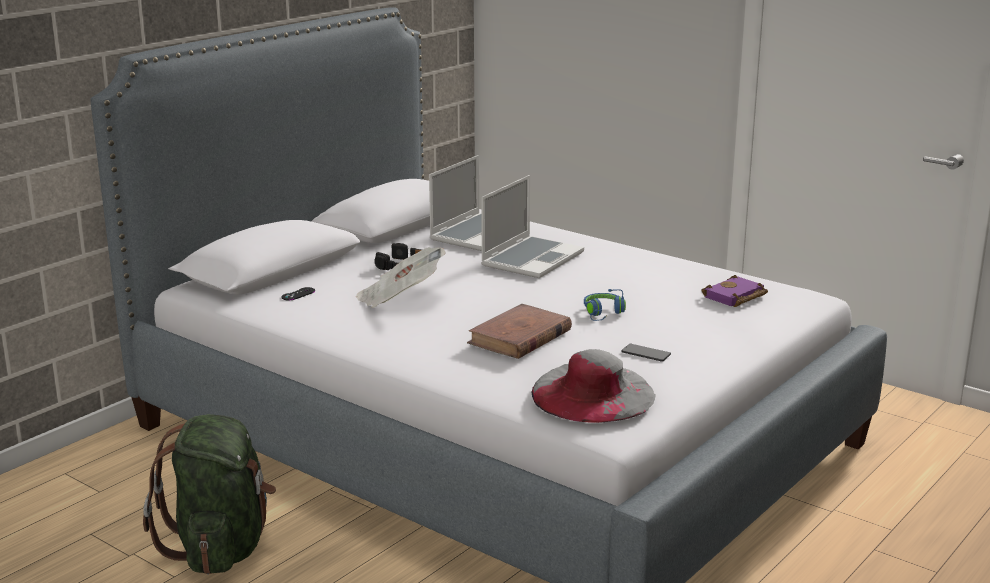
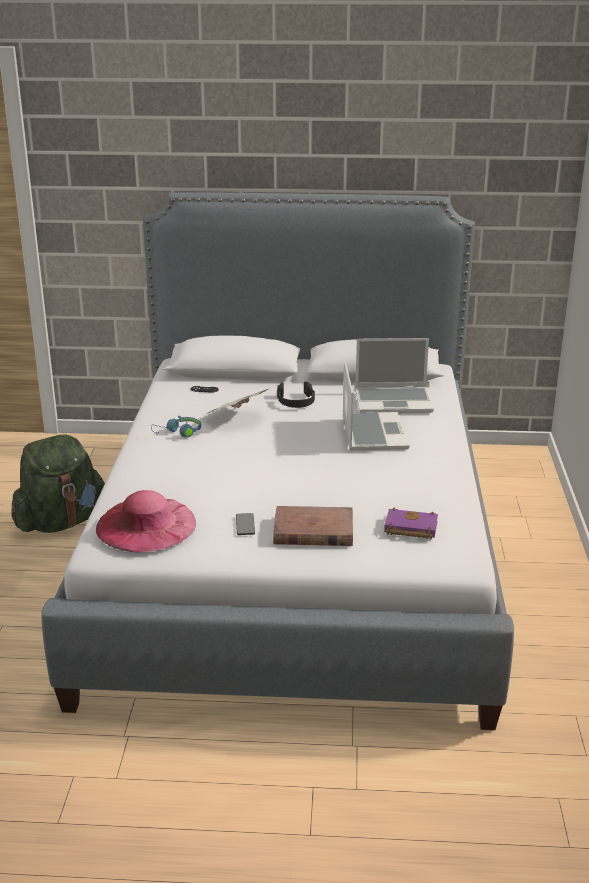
camera: 55 degrees right, 5 degrees up
(519, 337) = (214, 473): brown book -> brown book (312, 531)
(532, 259) = (372, 433): laptop -> laptop turned 90 degrees counterclockwise
(592, 393) = (146, 525): grey hat -> pink hat
(603, 313) = (303, 489): blue headphones -> blue headphones (179, 433)

